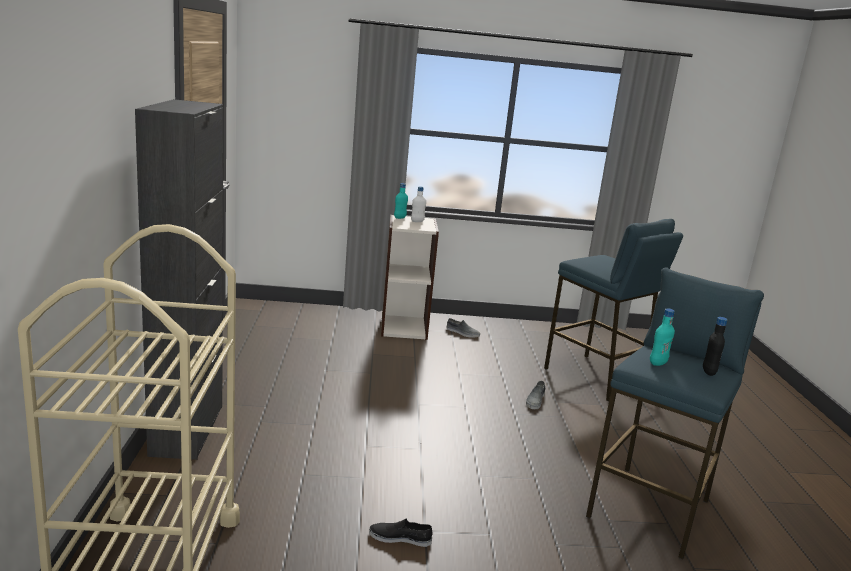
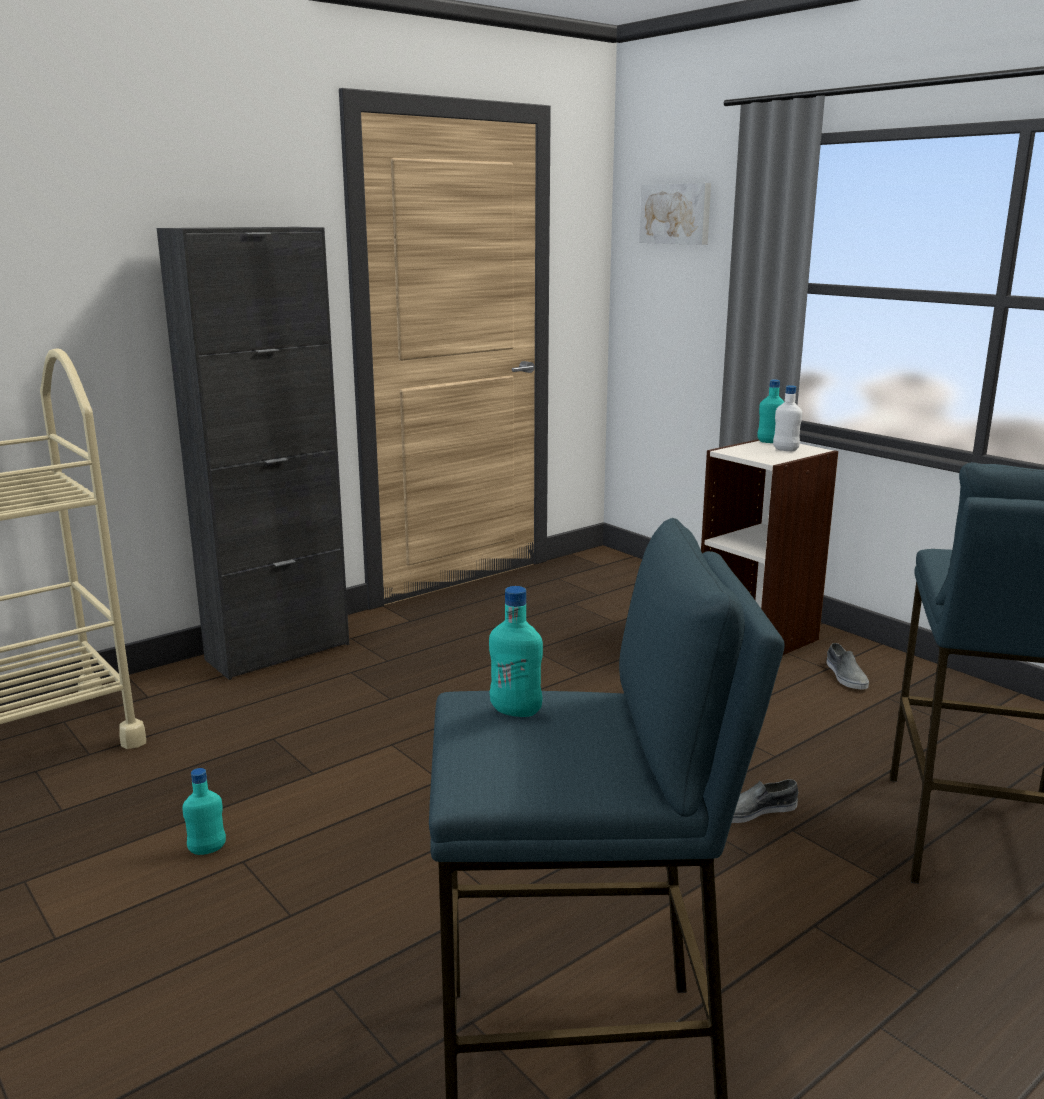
camera: 55 degrees right, 0 degrees up
(298, 79) = (676, 214): none -> picture
(400, 537) = (207, 850): black shoe -> turquoise bottle
(709, 372) = (566, 765): black bottle -> none

